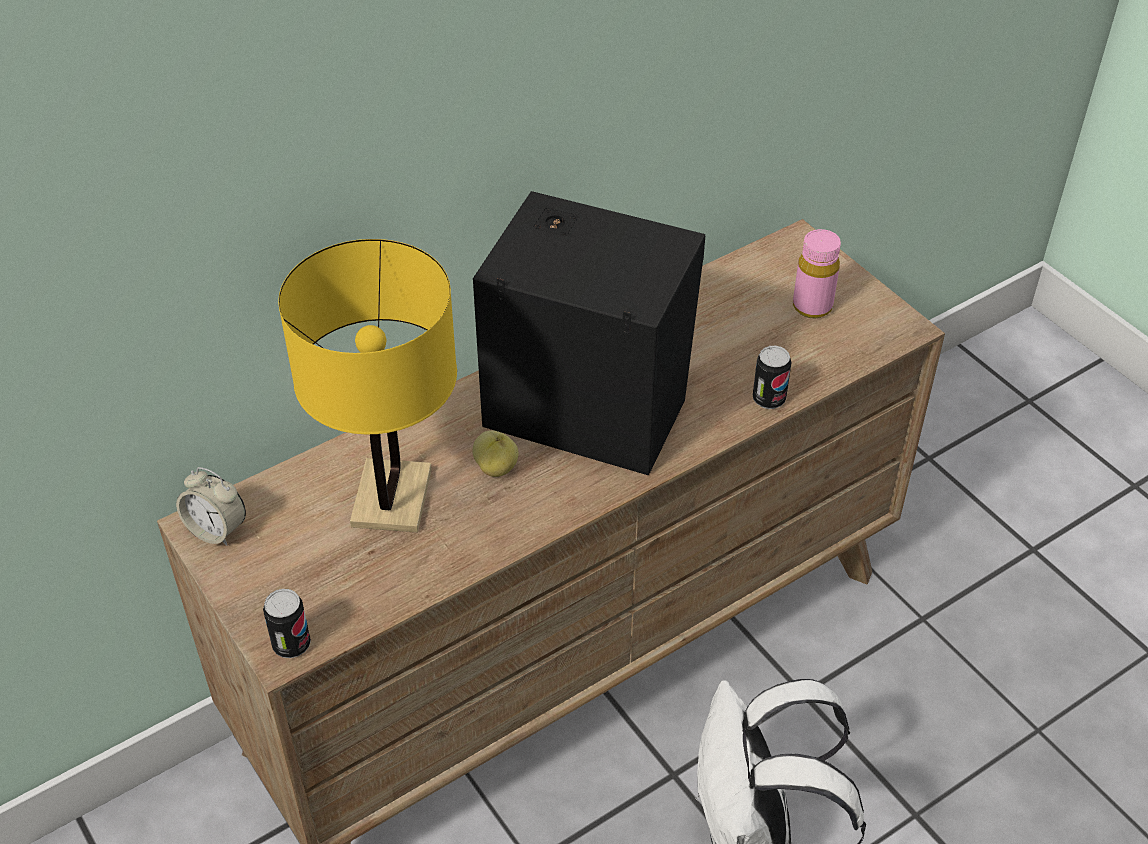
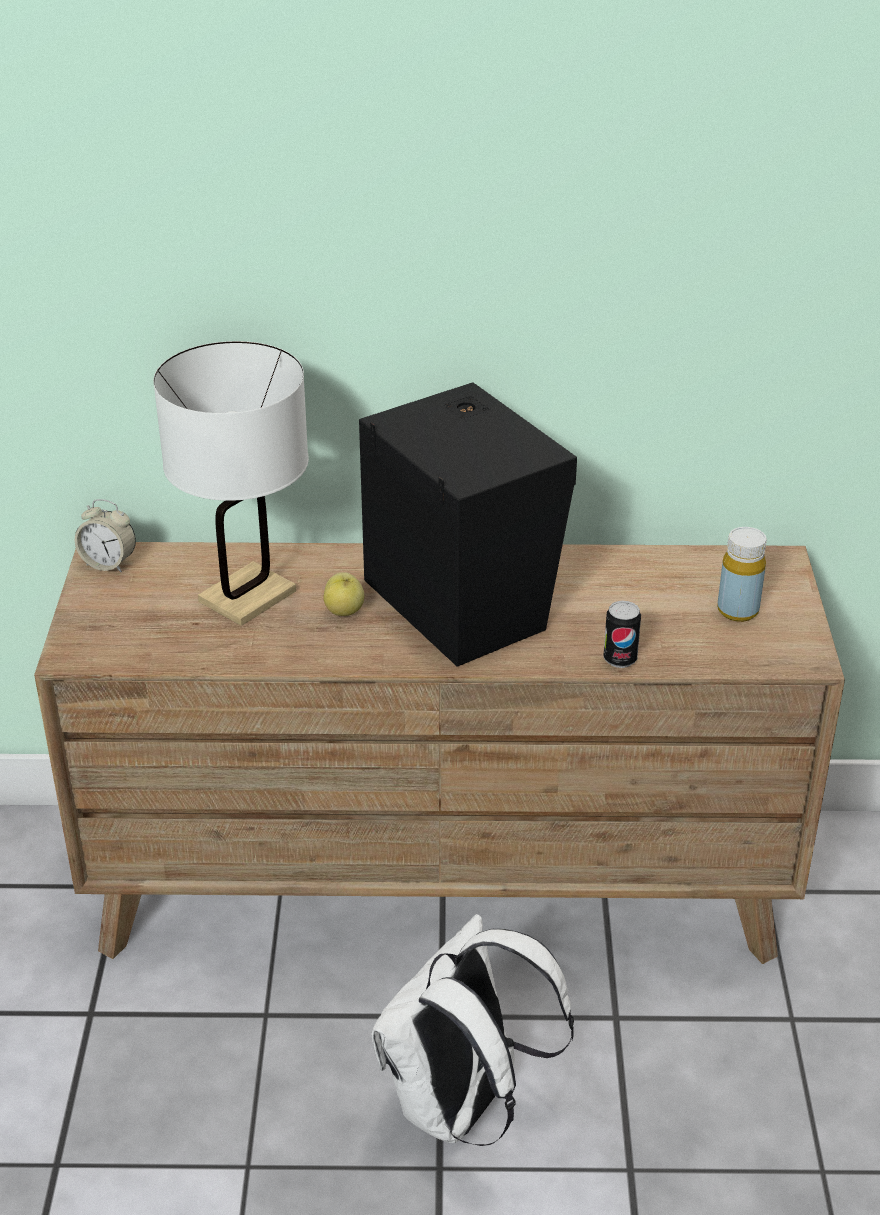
camera: 35 degrees right, 10 degrees down
(216, 530) = (108, 563): alarm clock -> alarm clock turned 45 degrees counterclockwise
(291, 644) = (80, 653): can -> none
(391, 497) = (247, 596): yellow table lamp -> white table lamp
(812, 306) = (737, 611): pink bottle -> yellow bottle

